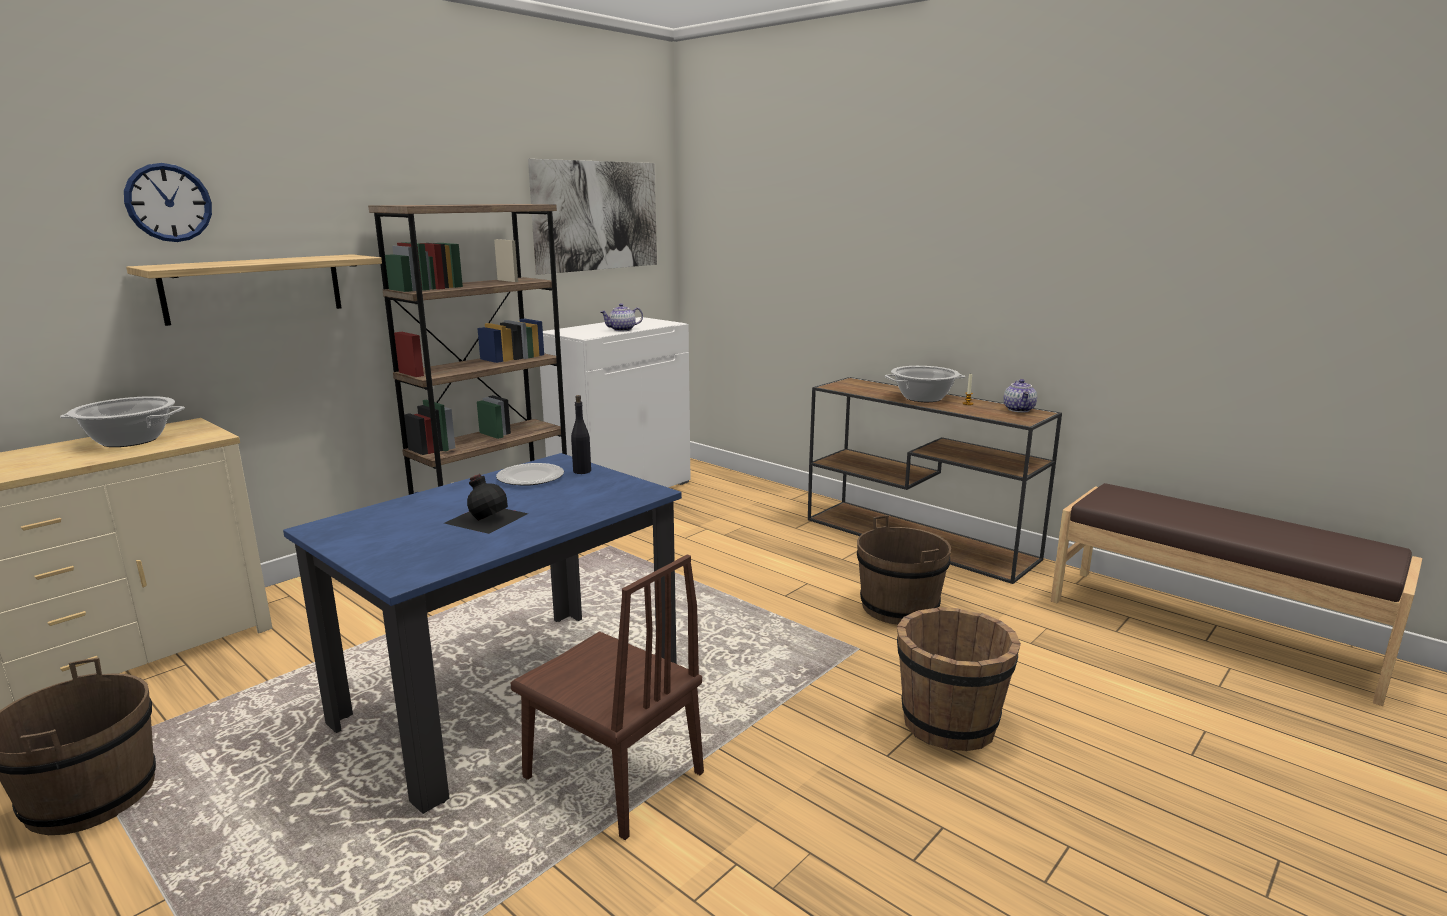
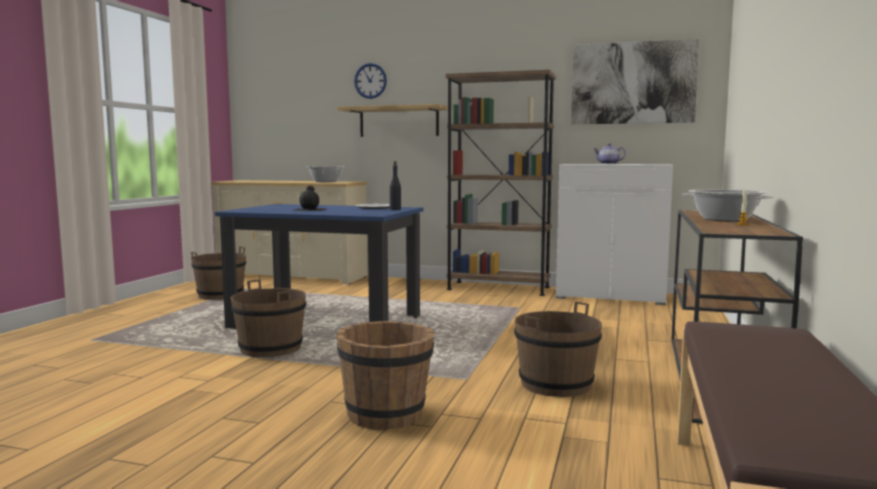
camera: 65 degrees right, 10 degrees down
(613, 775) = (270, 349): brown chair -> brown bucket
(1019, 410) = (765, 230): teapot -> none

